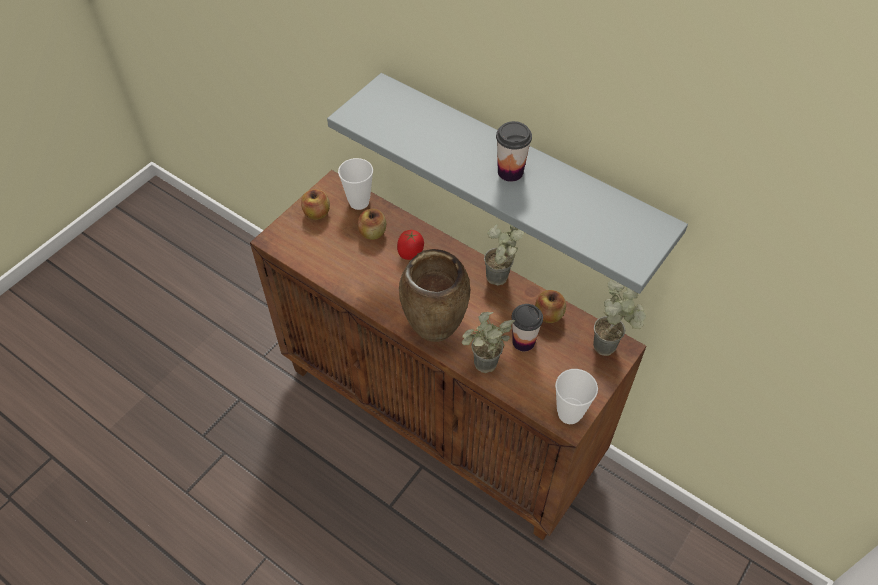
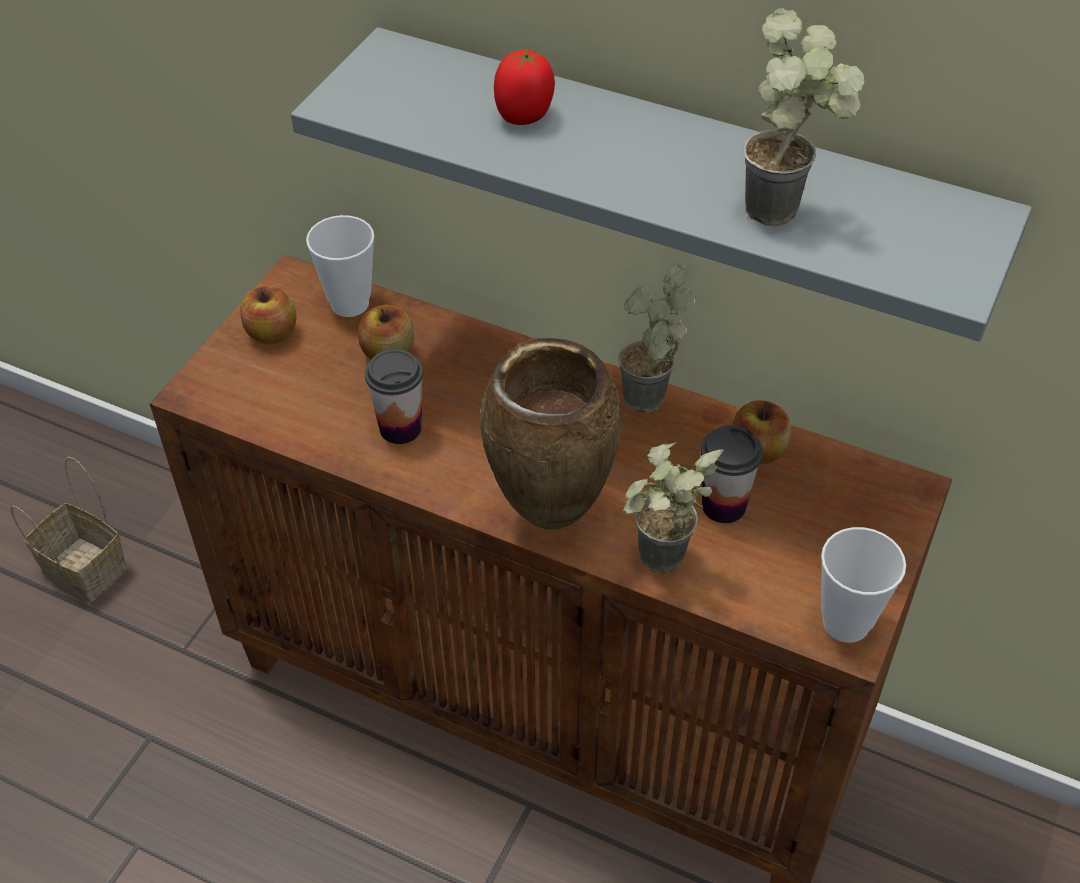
camera: 10 degrees left, 5 degrees down
(219, 306) = (82, 570): none -> basket
(411, 254) = (470, 381): tomato -> tomato (525, 116)
(510, 172) = (673, 161): cup -> cup (400, 428)
(611, 347) = (890, 490): potted plant -> potted plant (787, 209)

